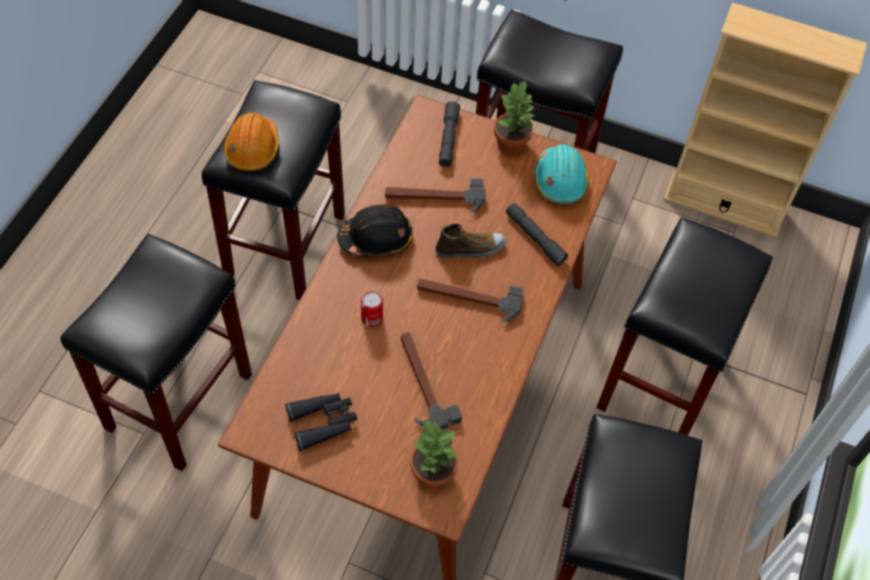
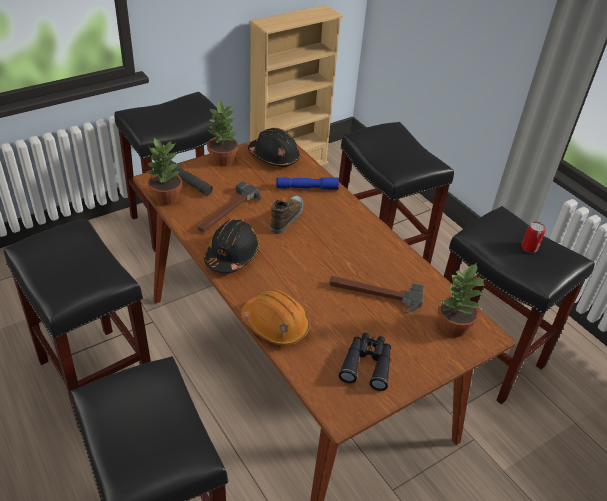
camera: 55 degrees left, 15 degrees down
(252, 149) = (72, 279): orange hard hat -> orange hard hat (275, 325)
(372, 318) = (298, 292): can -> can (529, 247)
(409, 140) = (166, 198): none -> potted plant
(468, 299) = (326, 238): hammer -> none
(535, 238) = (307, 188): grey flashlight -> blue flashlight
(560, 180) = (274, 157): turquoise hard hat -> black hard hat

